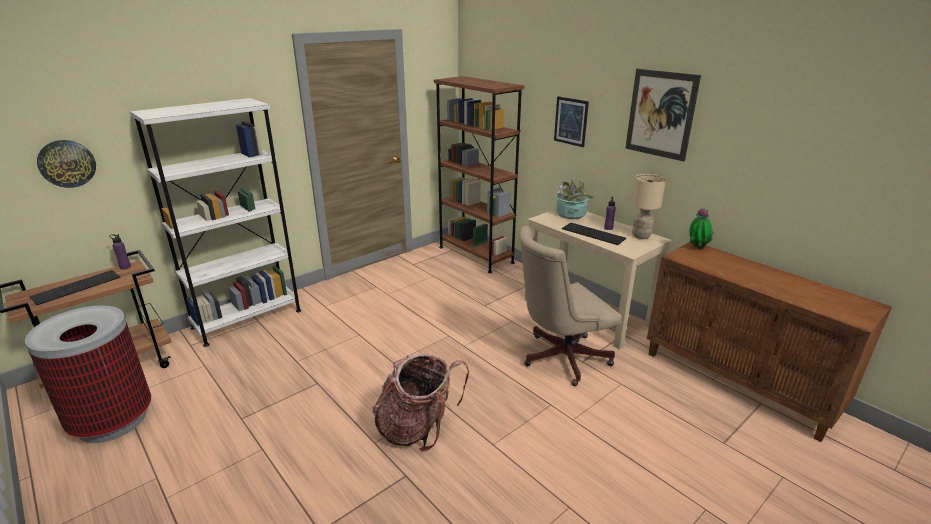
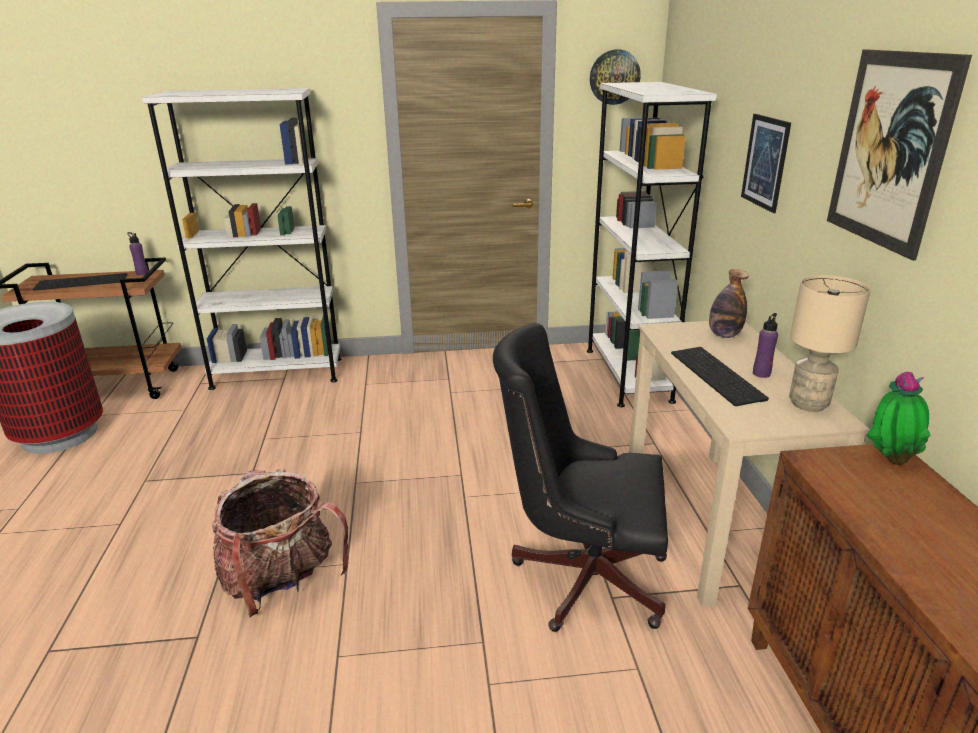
camera: 35 degrees right, 0 degrees up
(67, 163) = (98, 144): wall clock -> wall clock (614, 77)
(475, 255) = (628, 375): brown bookcase -> white bookcase
(559, 358) = (580, 575): beige office chair -> black office chair
(570, 214) = (724, 335): potted plant -> bottle

